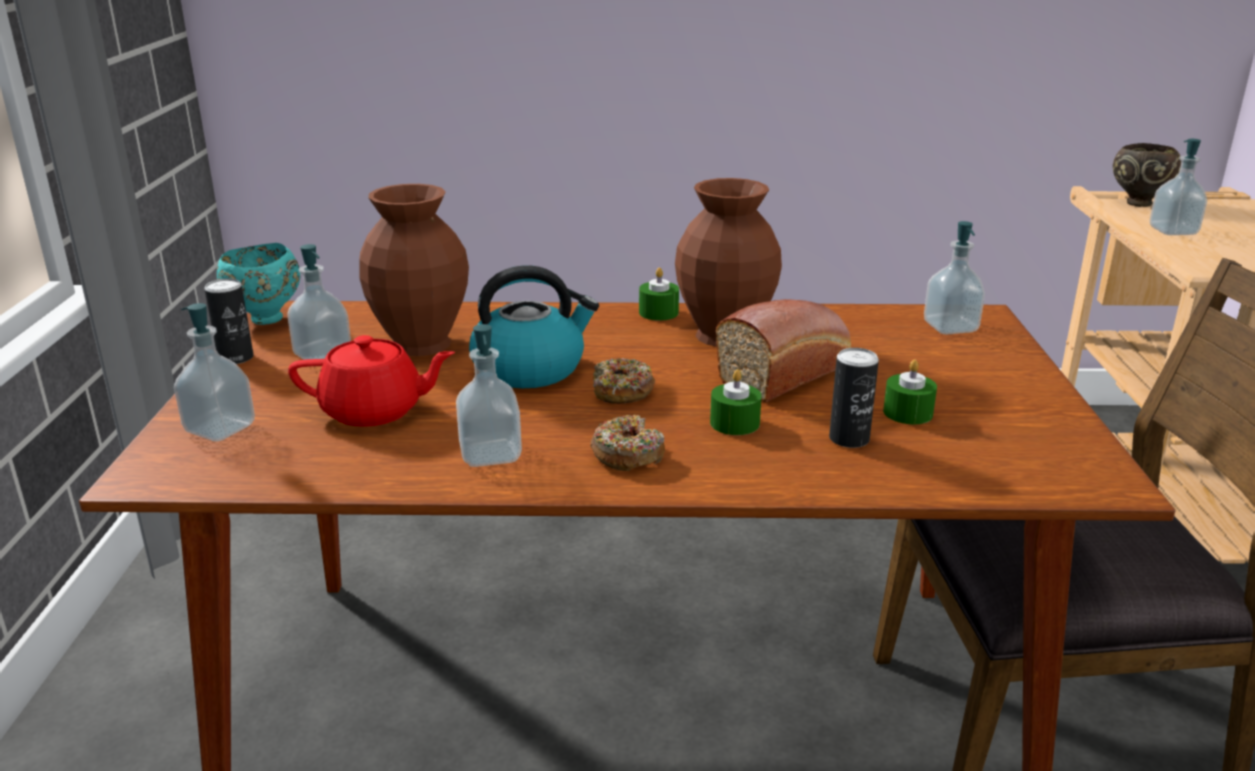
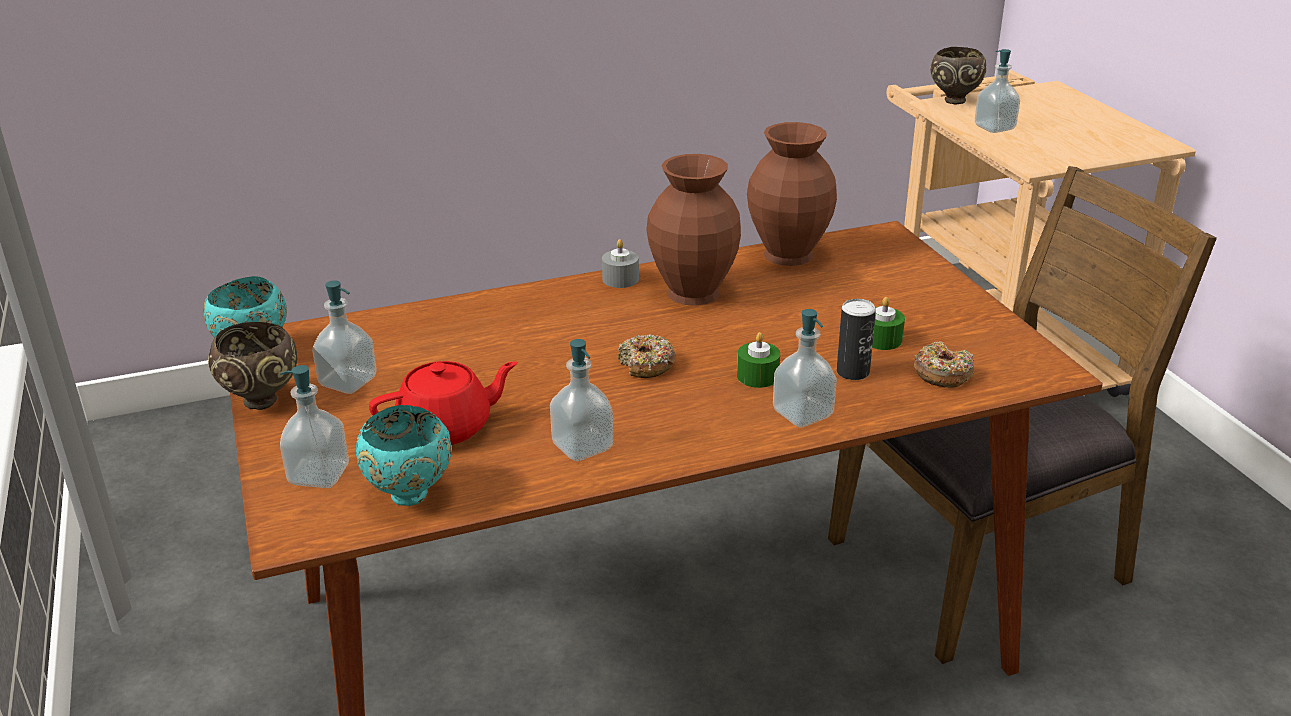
camera: 20 degrees left, 5 degrees up
(235, 358) = (263, 401): can -> brown bowl
(282, 466) = (410, 497): none -> turquoise bowl
(423, 344) = (433, 351): brown vase -> brown vase (790, 254)
(530, 368) = (551, 358): kettle -> none
(627, 454) = (693, 422): donut -> donut (942, 374)
(658, 312) = (620, 279): green candle -> grey candle
(787, 373) = (768, 320): bread -> none
(950, 327) = (867, 251): soap dispenser -> soap dispenser (802, 414)

